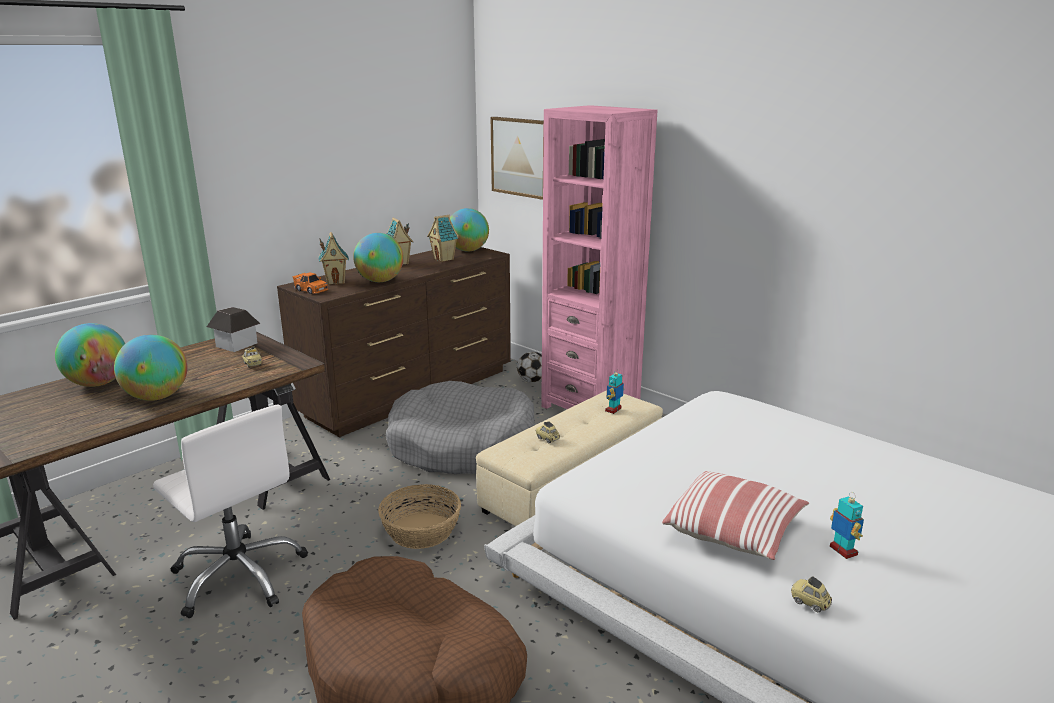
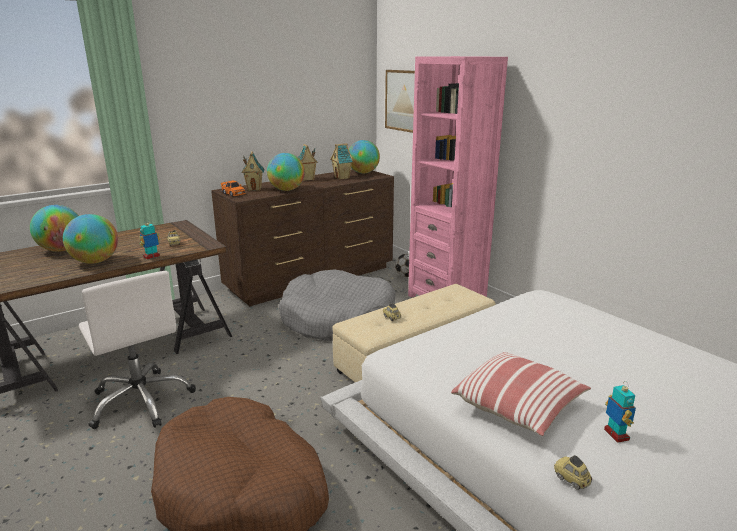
camera: 10 degrees right, 0 degrees up
(236, 344) = (170, 230): toy house -> none
(421, 531) = (285, 381): basket -> none
(613, 410) = (453, 299): toy robot -> toy robot (152, 257)

